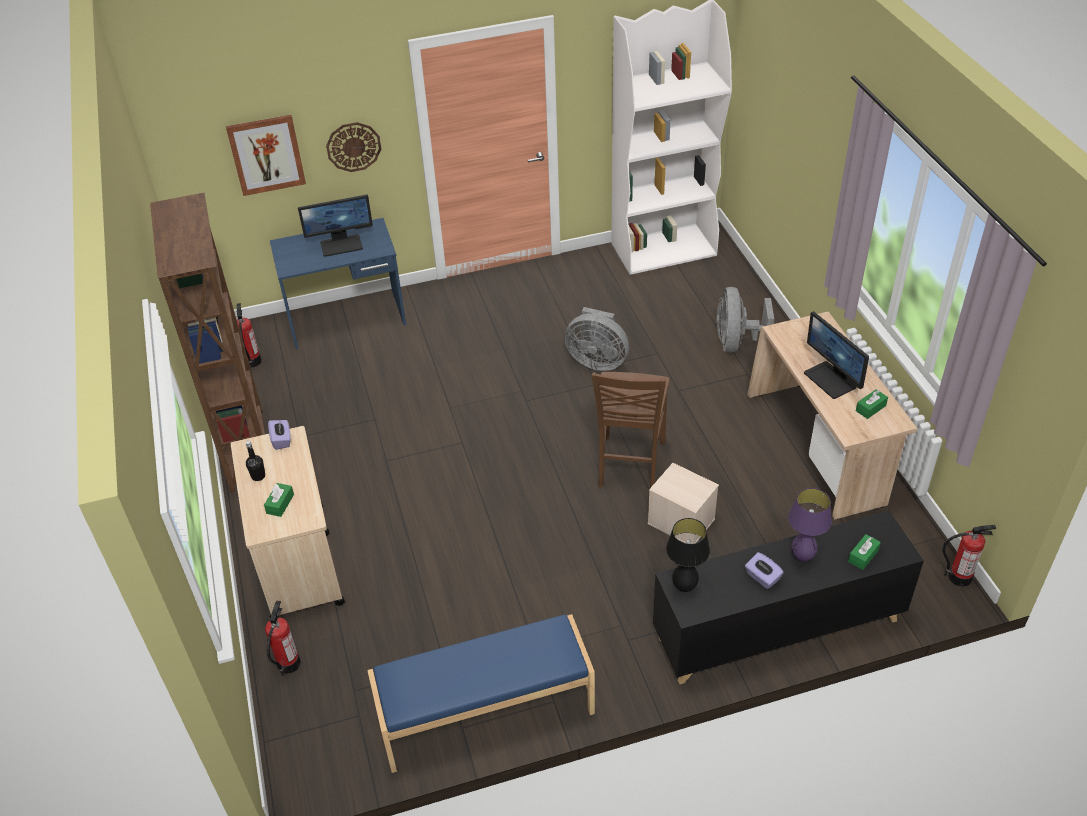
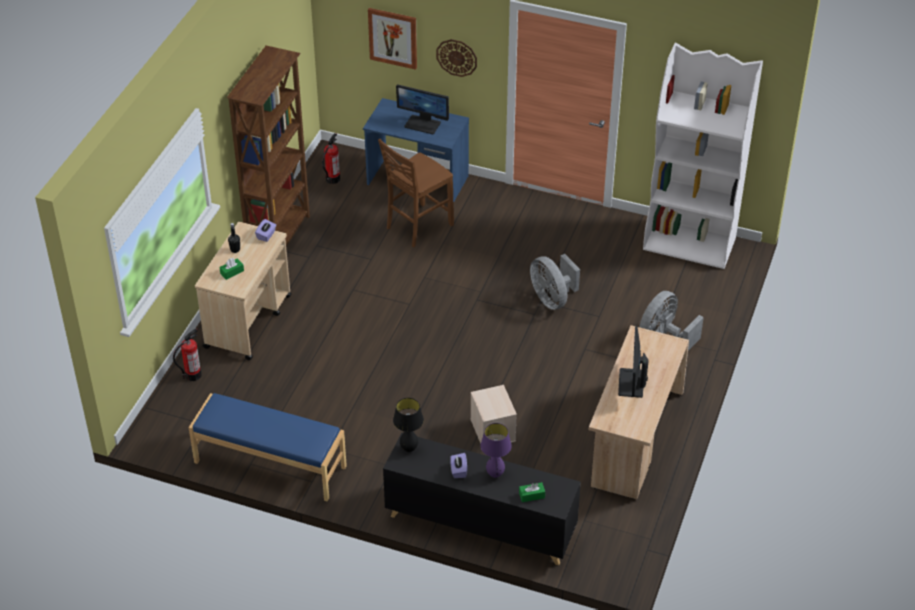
camera: 35 degrees right, 0 degrees up
(629, 465) = (498, 378): brown chair -> brown chair (417, 226)
(870, 408) = (635, 414): green tissue box -> none
(959, 577) = (631, 567): fire extinguisher -> none

